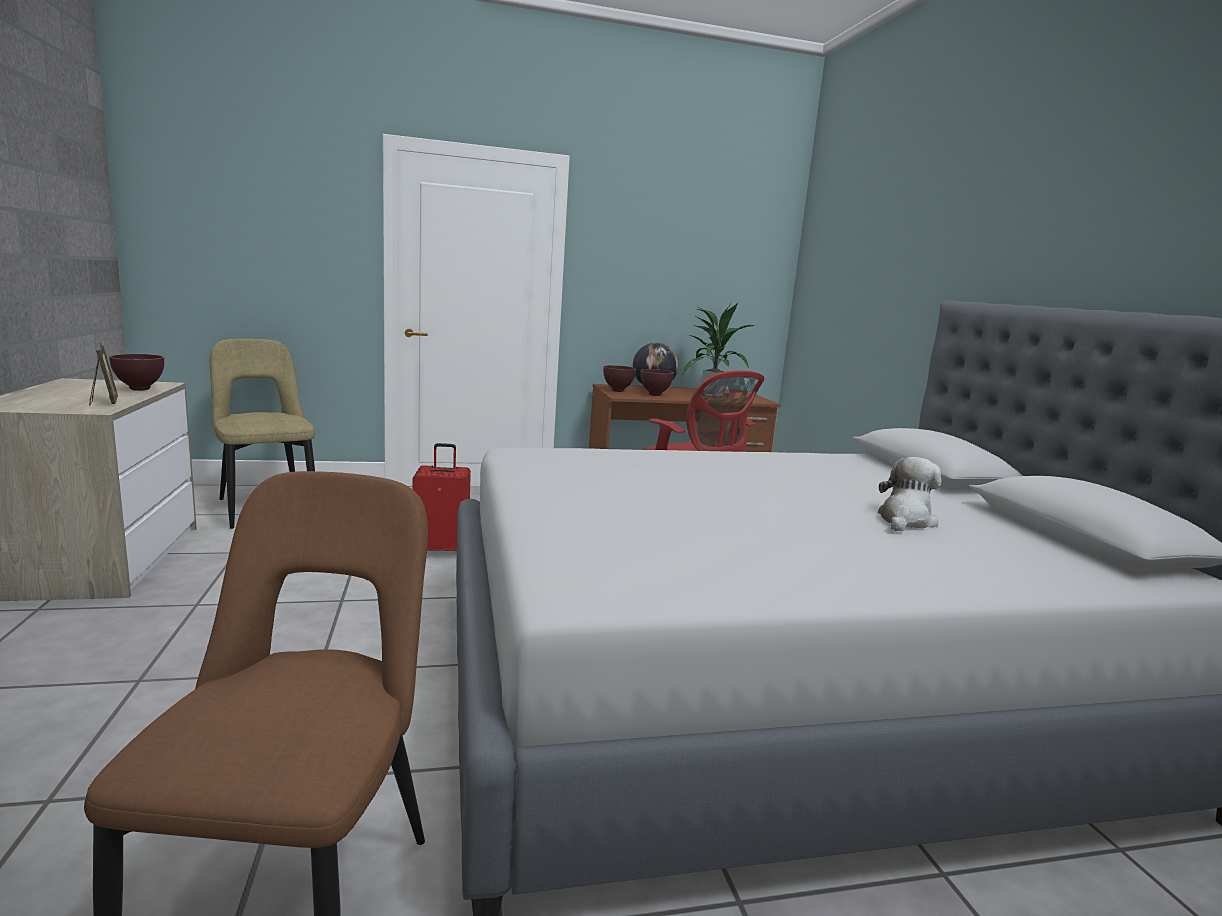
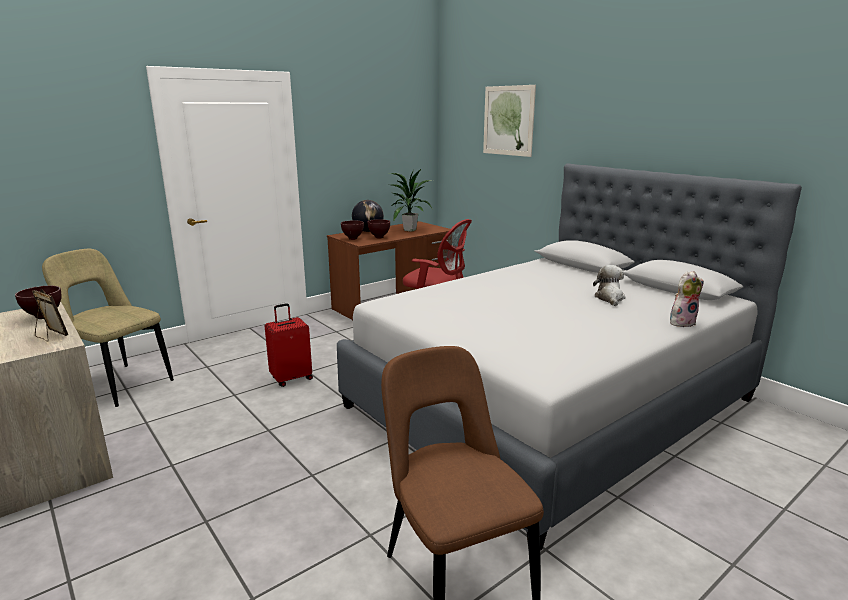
camera: 25 degrees left, 5 degrees up
(881, 237) = (508, 120): none -> picture
(1008, 586) = (682, 322): none -> plush toy

